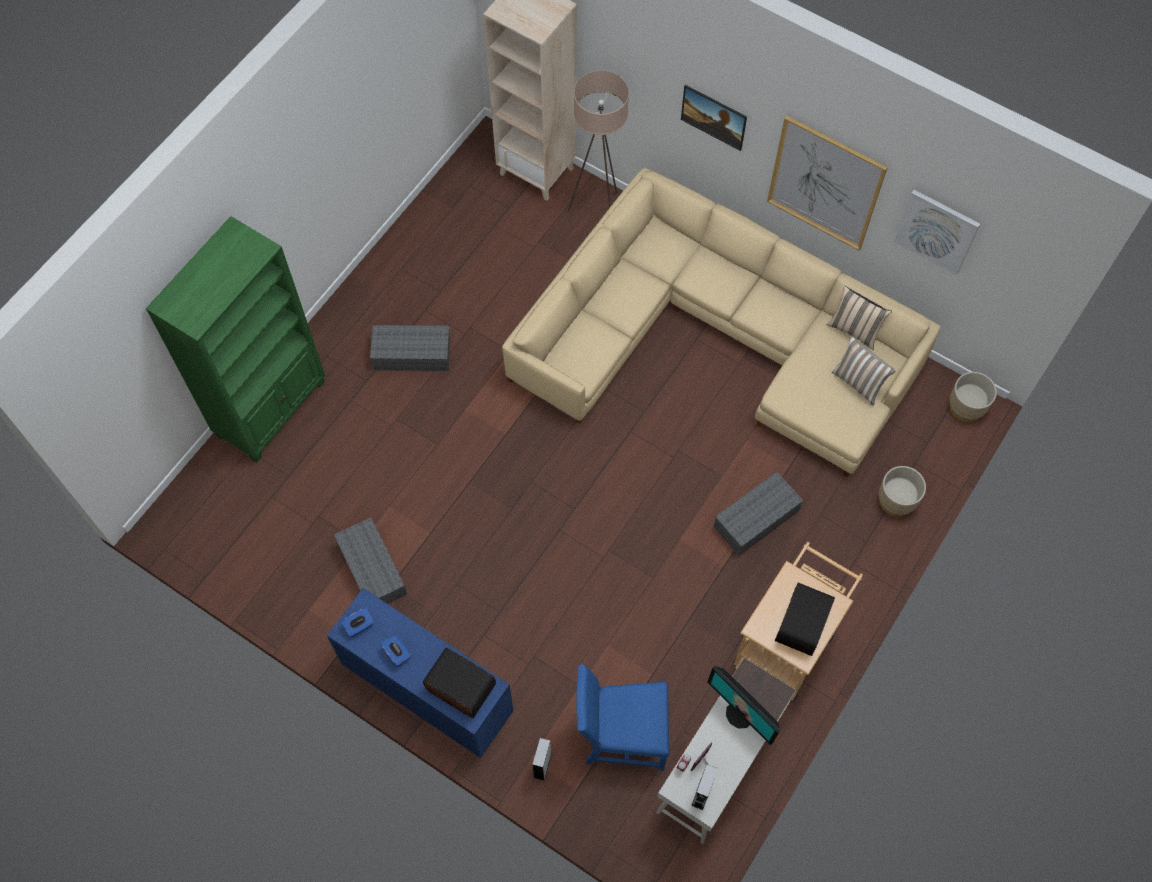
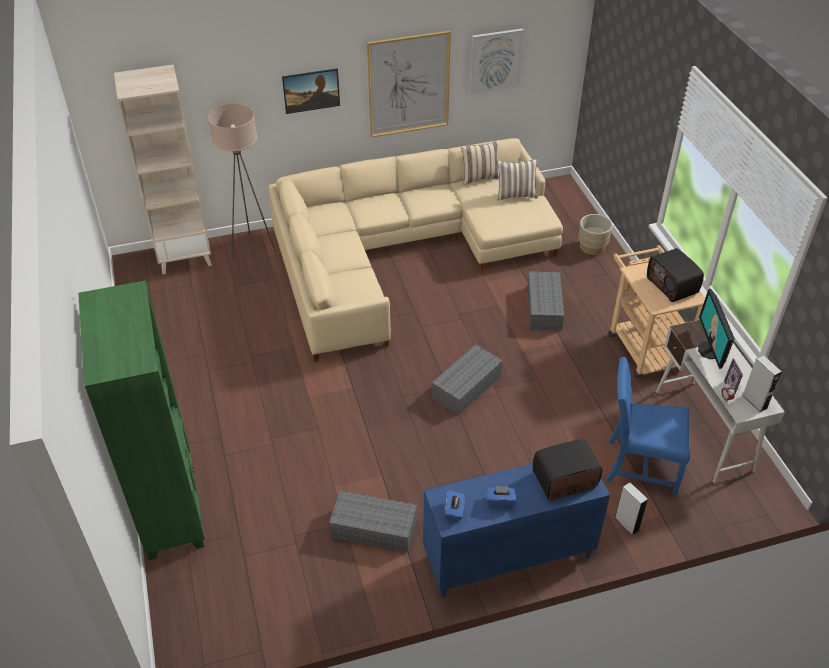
camera: 50 degrees left, 20 degrees down
(411, 355) = (232, 399): grey storage box -> grey storage box (466, 388)
(621, 734) = (639, 465): blue chair -> blue chair turned 60 degrees clockwise
(740, 714) = (709, 350): monitor -> monitor turned 90 degrees clockwise
(966, 407) = (561, 189): beige planter -> none

